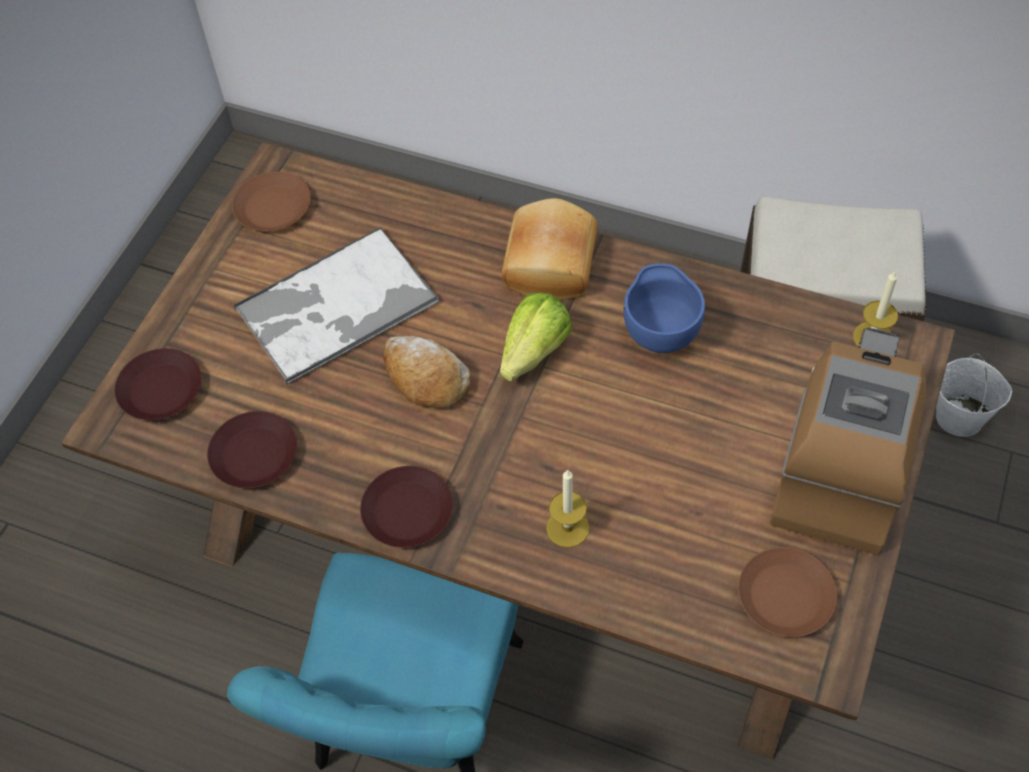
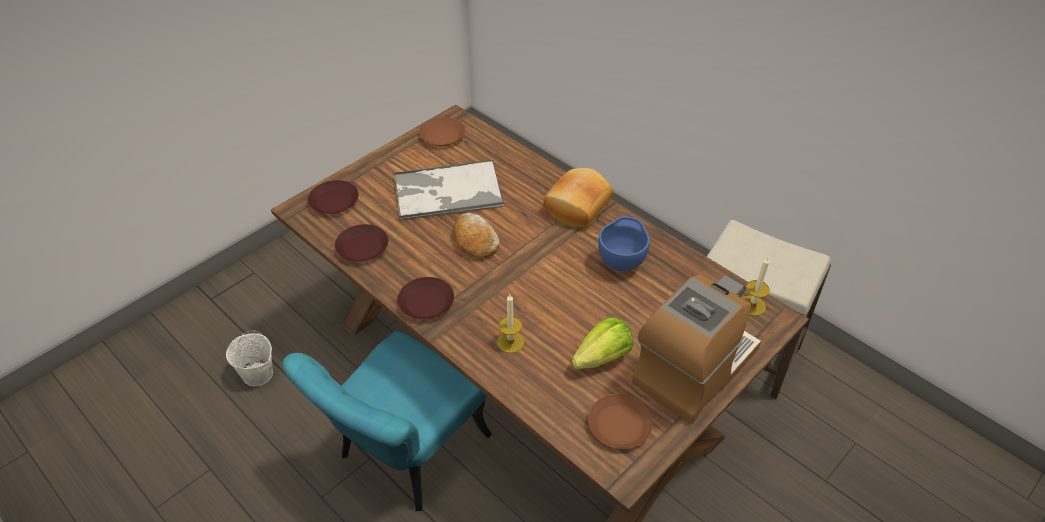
camera: 20 degrees right, 10 degrees down
(534, 352) = (543, 247): lettuce -> lettuce (602, 357)
(960, 418) = (829, 410): white bucket -> white bucket (258, 374)

